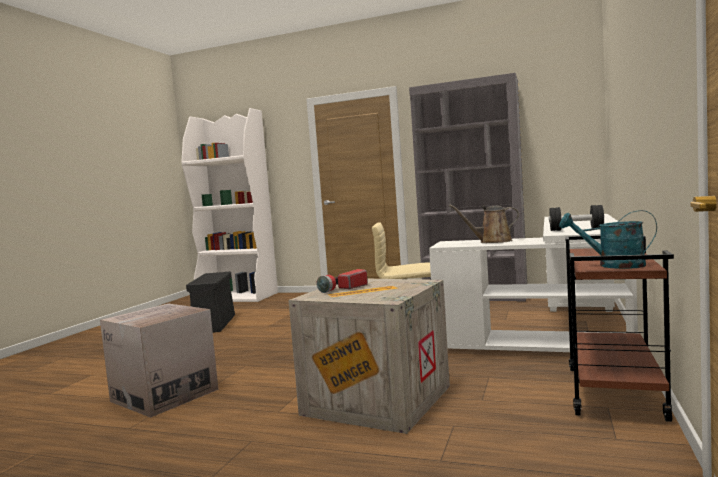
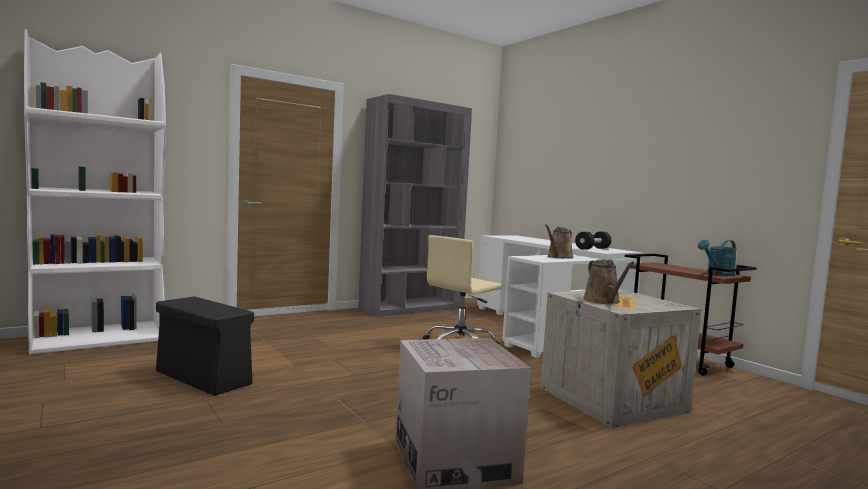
camera: 55 degrees left, 0 degrees up
(343, 289) = (603, 301): flashlight -> brown watering can

